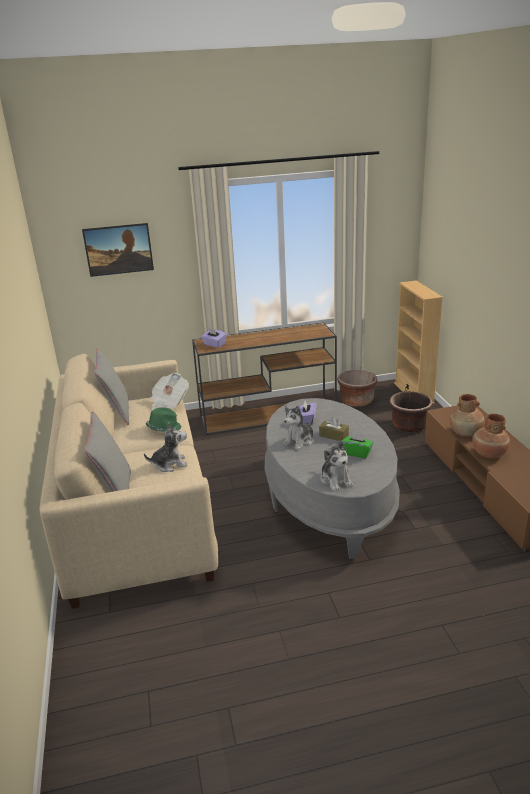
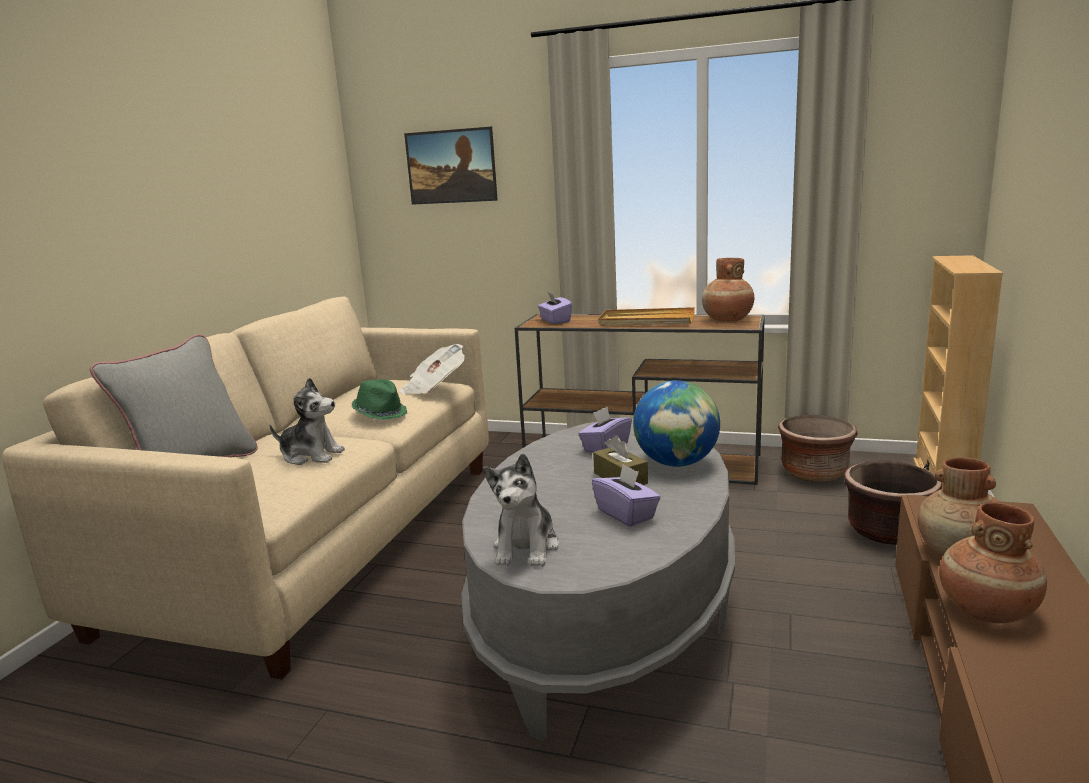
camera: 30 degrees right, 10 degrees down
(117, 413) = (357, 388): grey pillow -> none
(268, 337) = (646, 321): none -> beige tray
(299, 441) = (551, 473): plush toy -> none
(310, 329) = (727, 320): none -> brown vase
(348, 421) = (676, 463): none -> globe
(357, 453) = (626, 514): green tissue box -> purple tissue box

